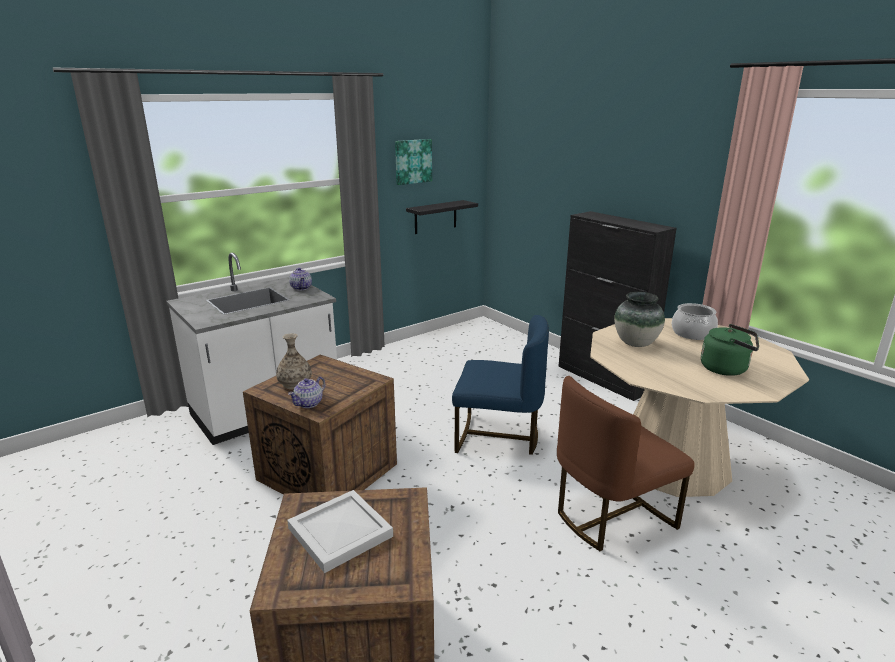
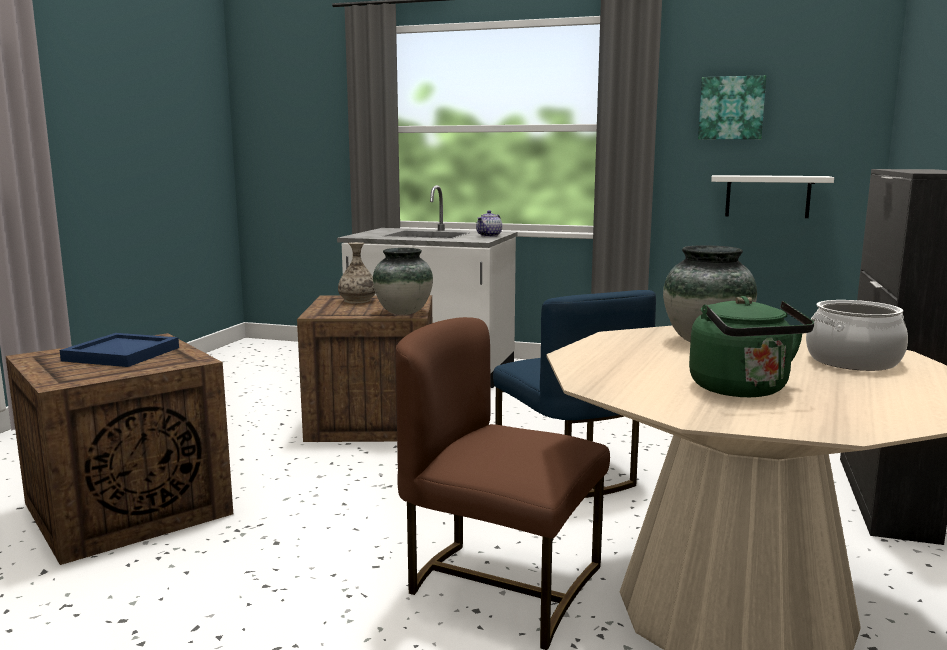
camera: 55 degrees right, 10 degrees down
(309, 403) = (327, 310): teapot -> none
(339, 533) = (120, 354): white tray -> blue tray
(365, 380) = (403, 313): none -> vase
(435, 217) = (767, 196): black shelf -> white shelf

